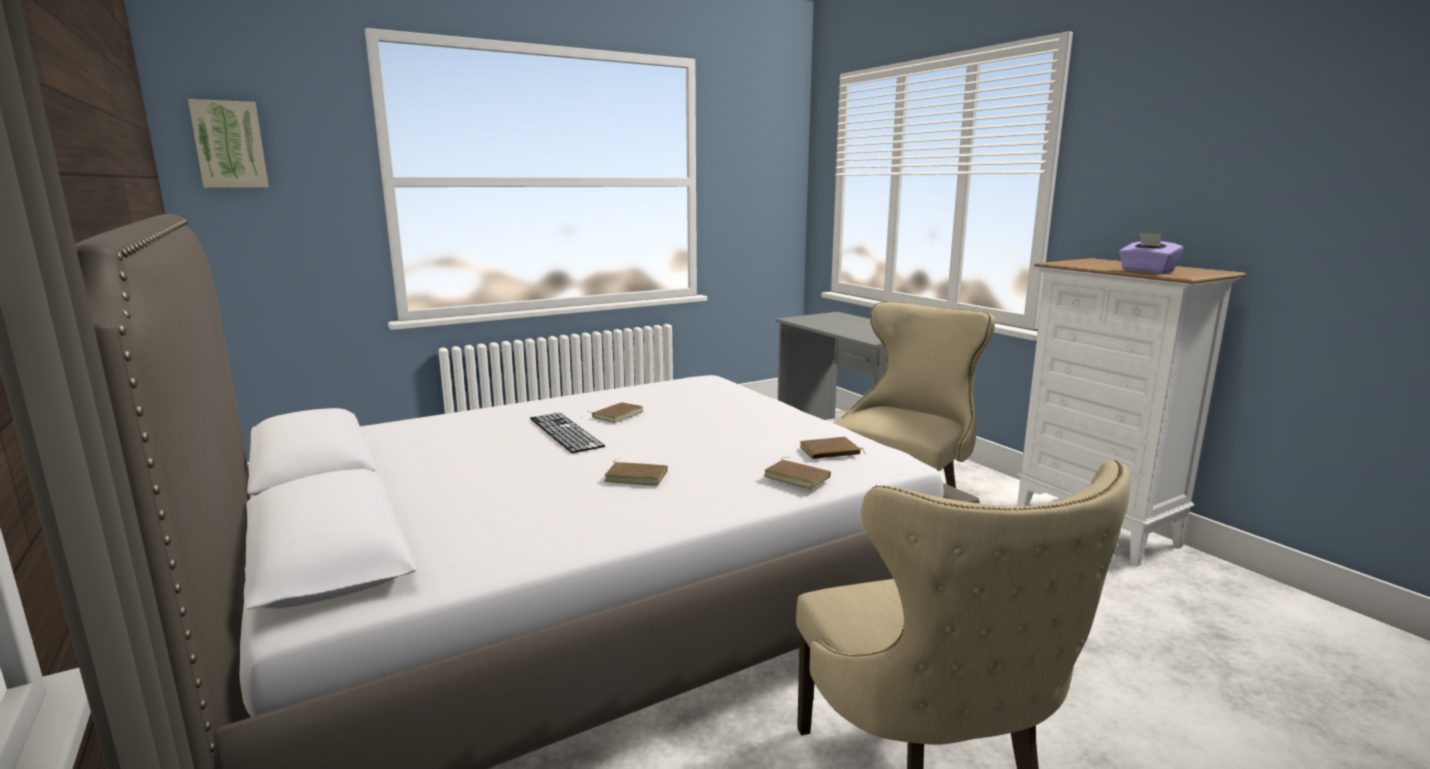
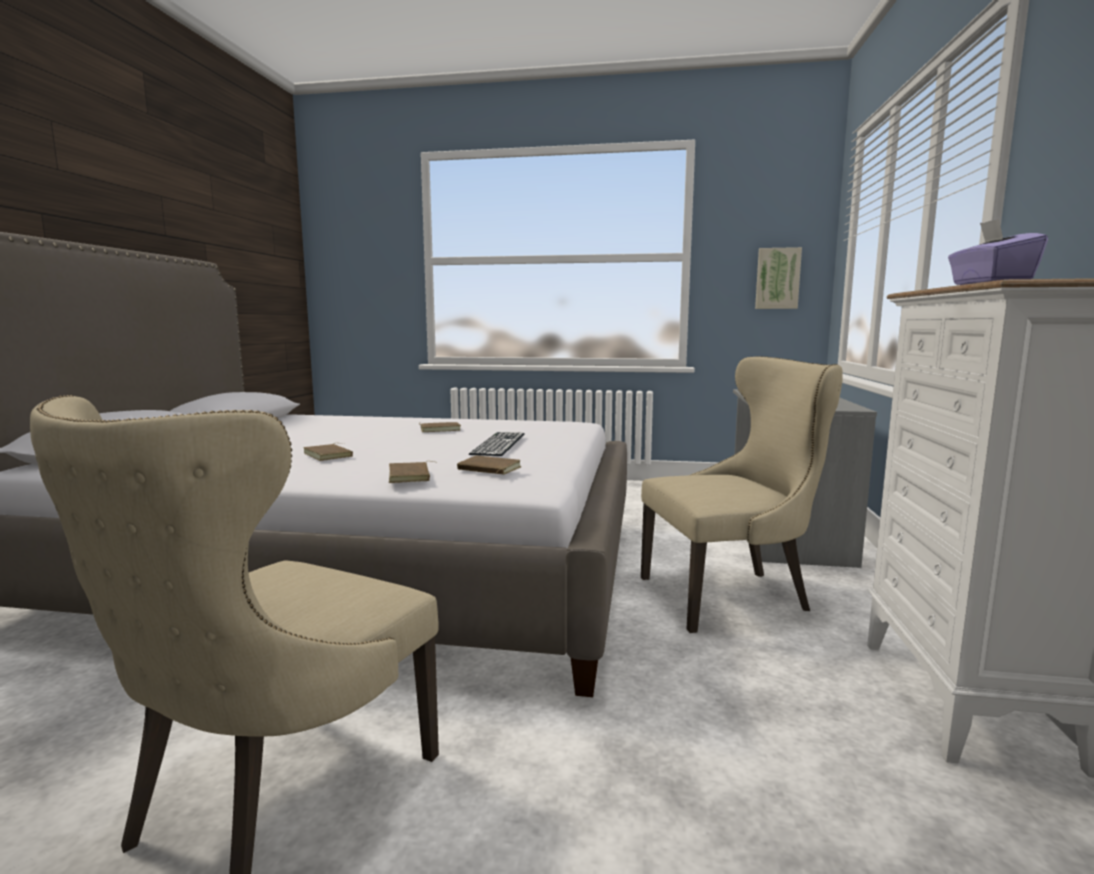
camera: 40 degrees right, 5 degrees down
(229, 145) = (339, 239): picture -> picture (777, 278)
(565, 432) = (377, 431): keyboard -> keyboard (499, 444)

